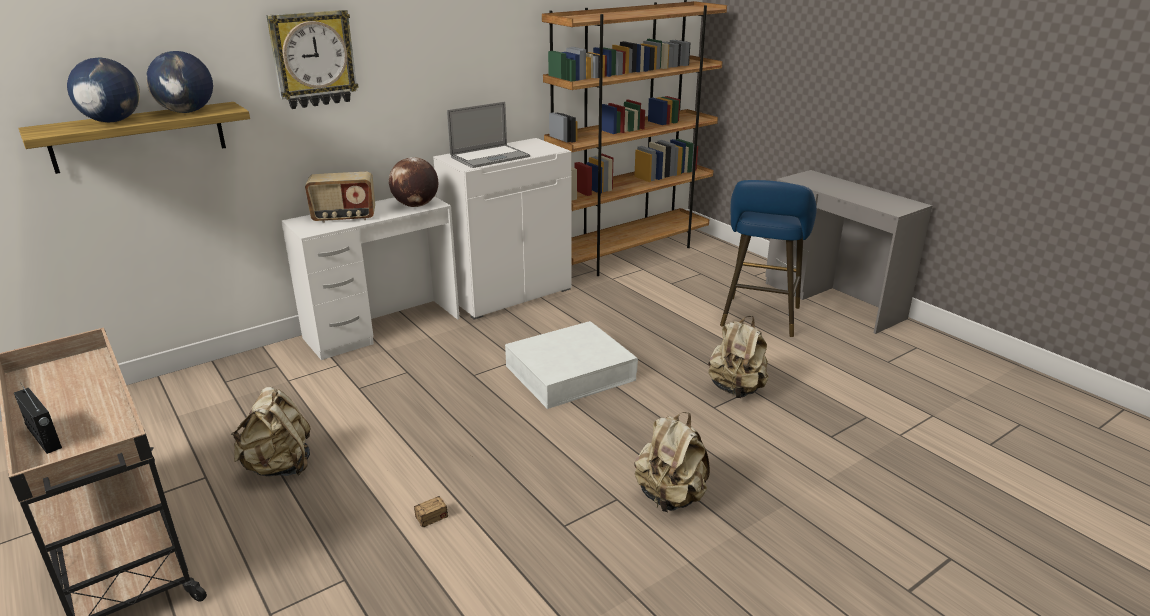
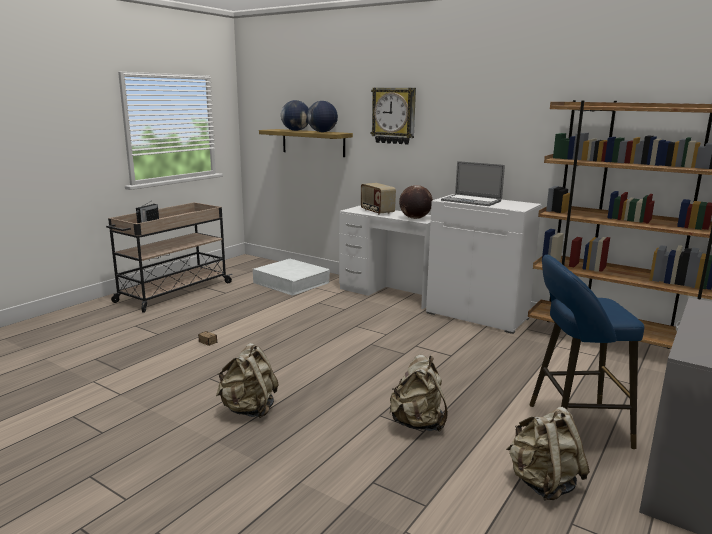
camera: 70 degrees right, 10 degrees down
(279, 466) = (238, 303): beige backpack -> beige backpack (543, 483)
(570, 373) = (384, 353): white storage box -> white storage box (291, 282)

